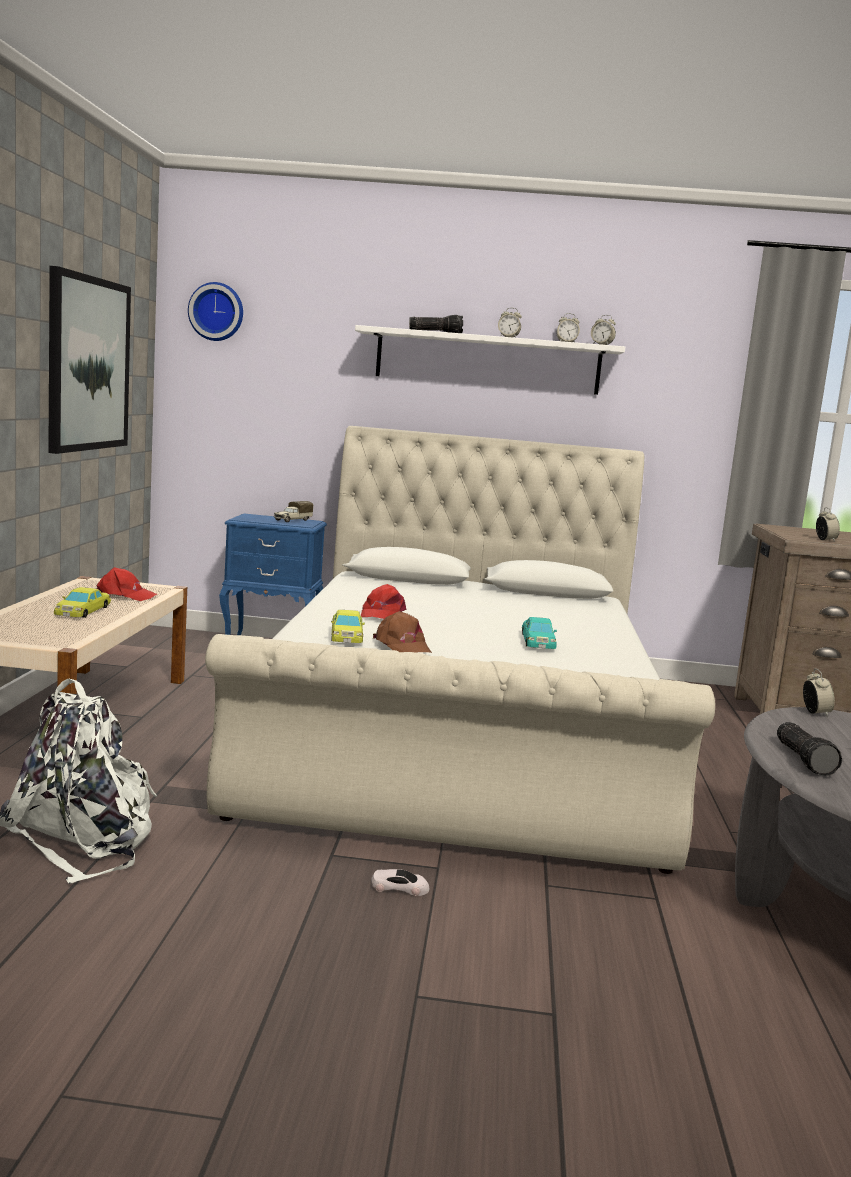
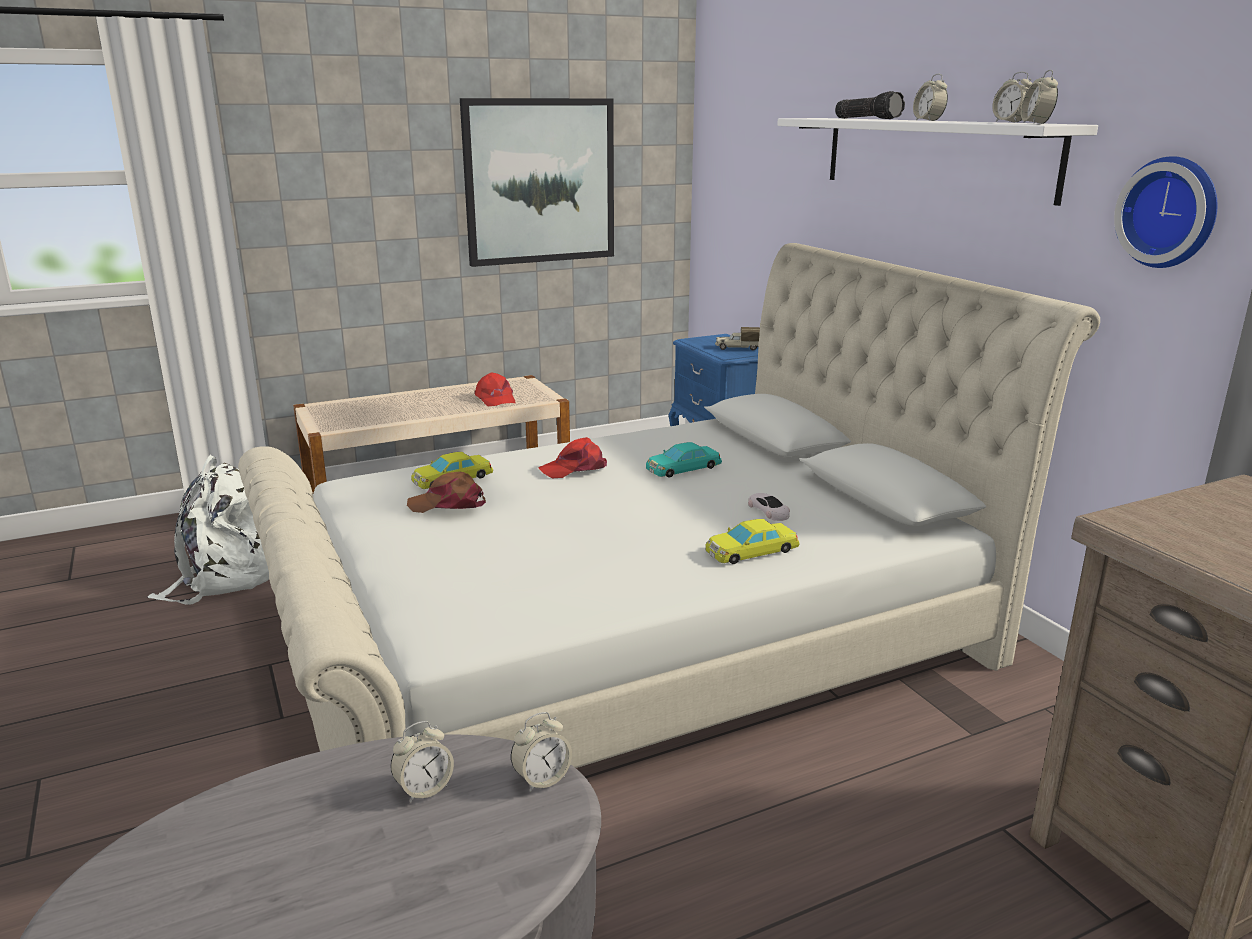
camera: 60 degrees right, 10 degrees up
(82, 611) = (425, 405): yellow toy car -> yellow toy car (751, 550)
(217, 312) = (725, 110): wall clock -> wall clock (1171, 212)
(400, 888) = (227, 712): white toy car -> white toy car (769, 511)
(402, 646) = (448, 504): brown cap -> brown cap turned 60 degrees clockwise
(538, 641) = (599, 547): turquoise toy car -> turquoise toy car (683, 468)
(805, 760) = (285, 798): flashlight -> none
(825, 540) = (1193, 541): alarm clock -> alarm clock (424, 789)

